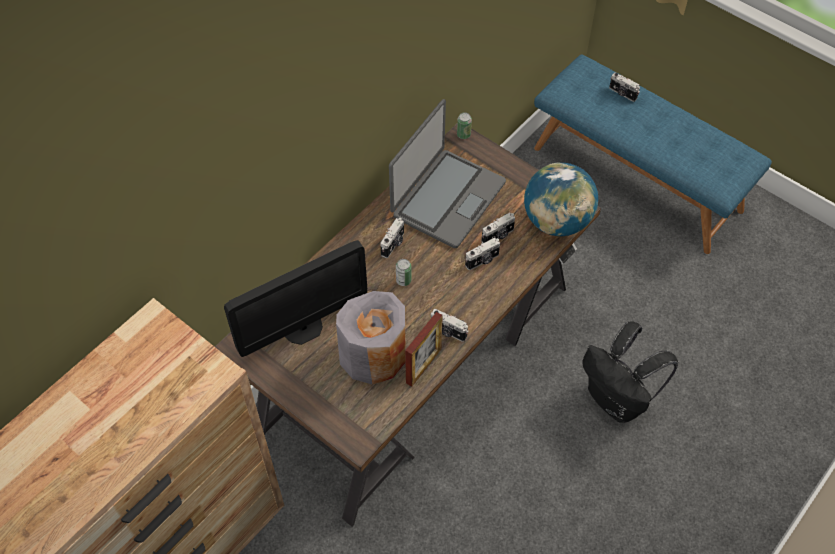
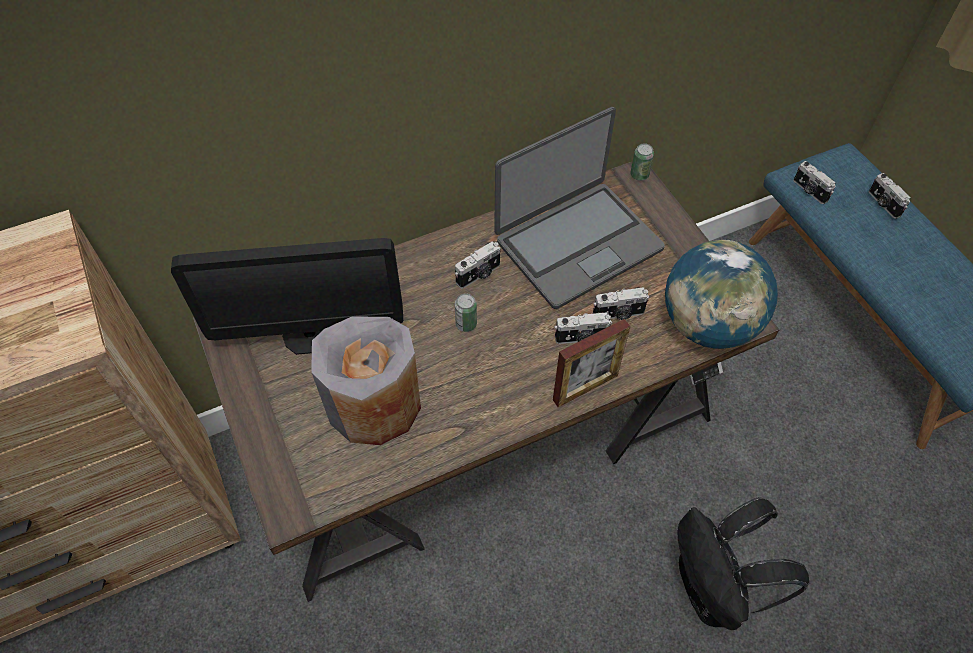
camera: 25 degrees right, 0 degrees up
(423, 366) = (429, 445): picture frame -> picture frame (585, 387)
(448, 332) = (485, 413): camera -> camera (809, 191)

